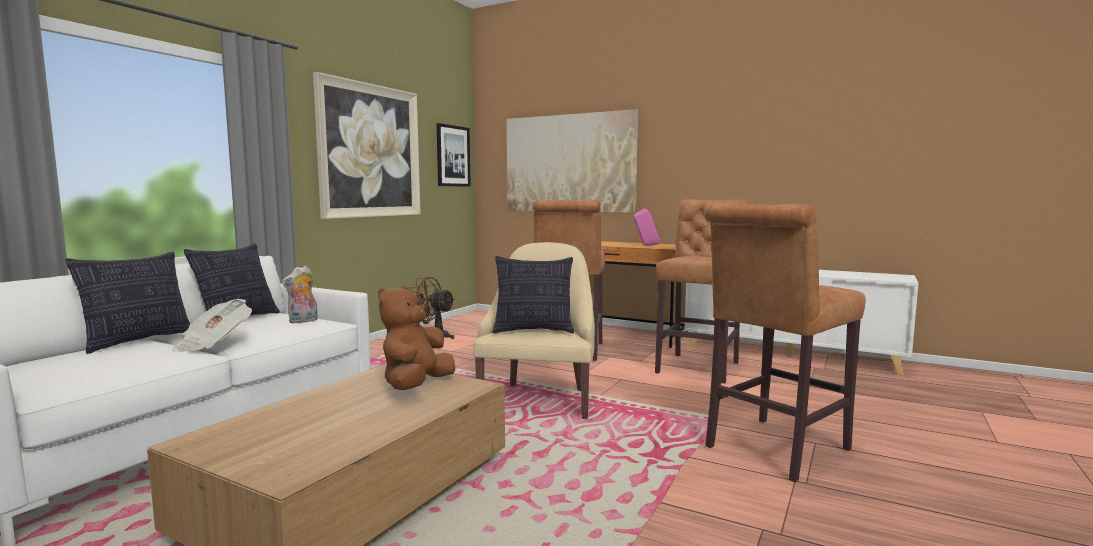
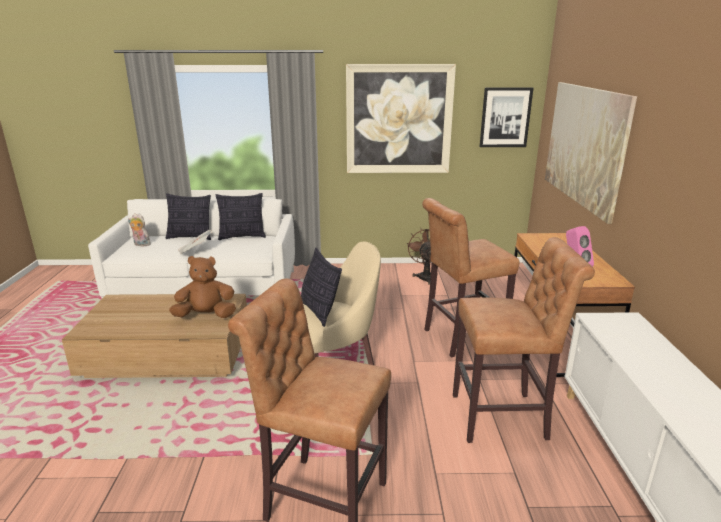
camera: 60 degrees right, 15 degrees up
(303, 321) = (255, 249): plush toy -> plush toy (141, 244)

